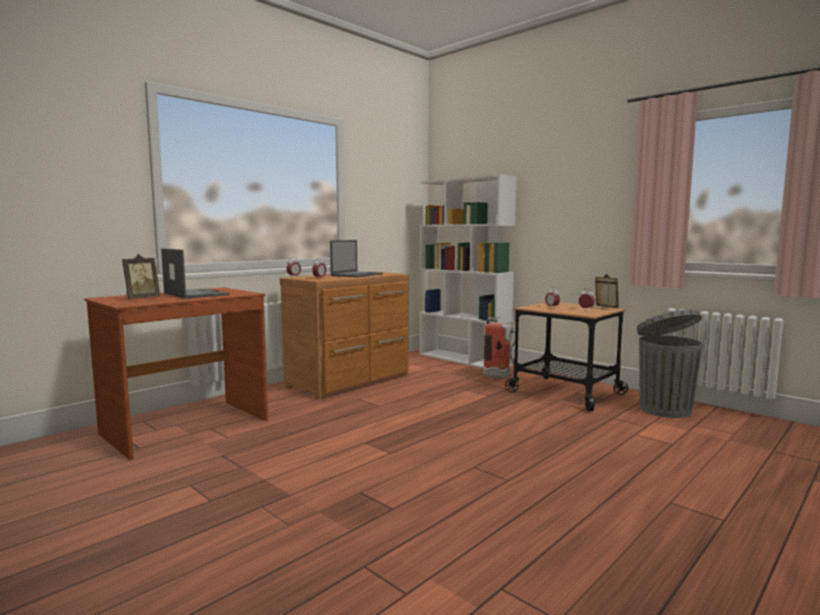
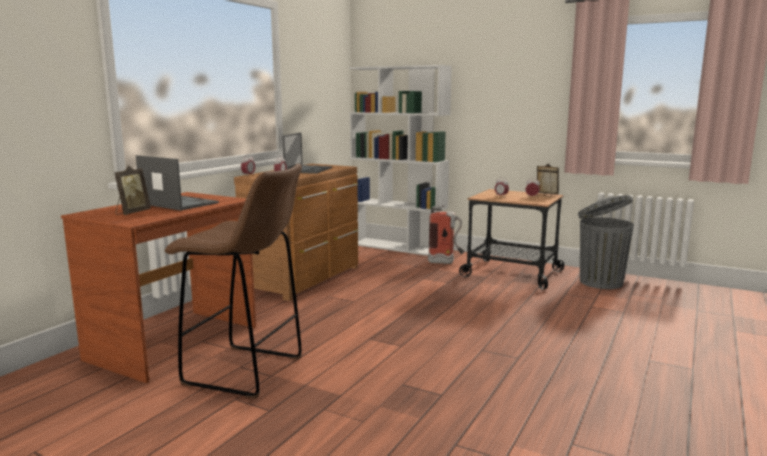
camera: 15 degrees left, 5 degrees up
(223, 460) = (247, 371): none -> brown stool

